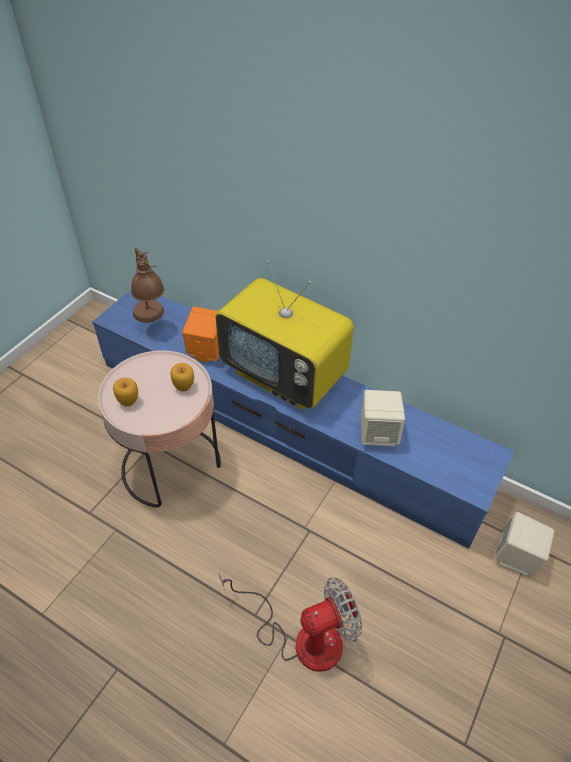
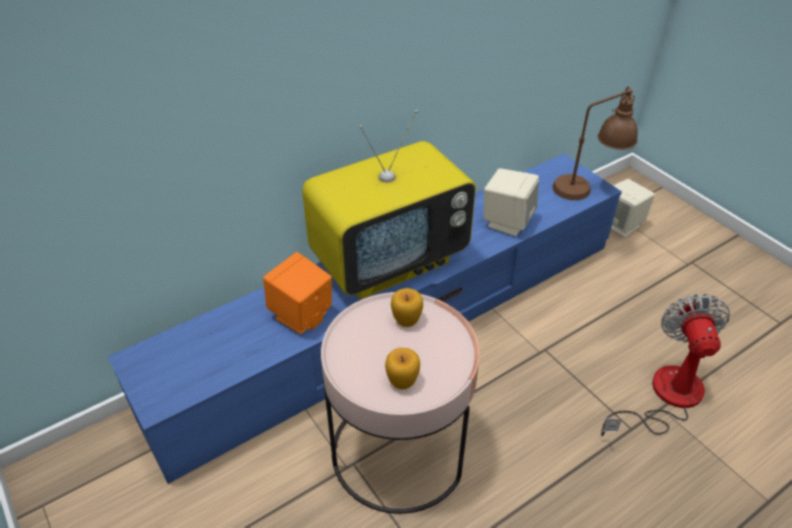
camera: 65 degrees left, 5 degrees down
(152, 320) = (201, 356): brown table lamp -> brown table lamp (588, 188)

